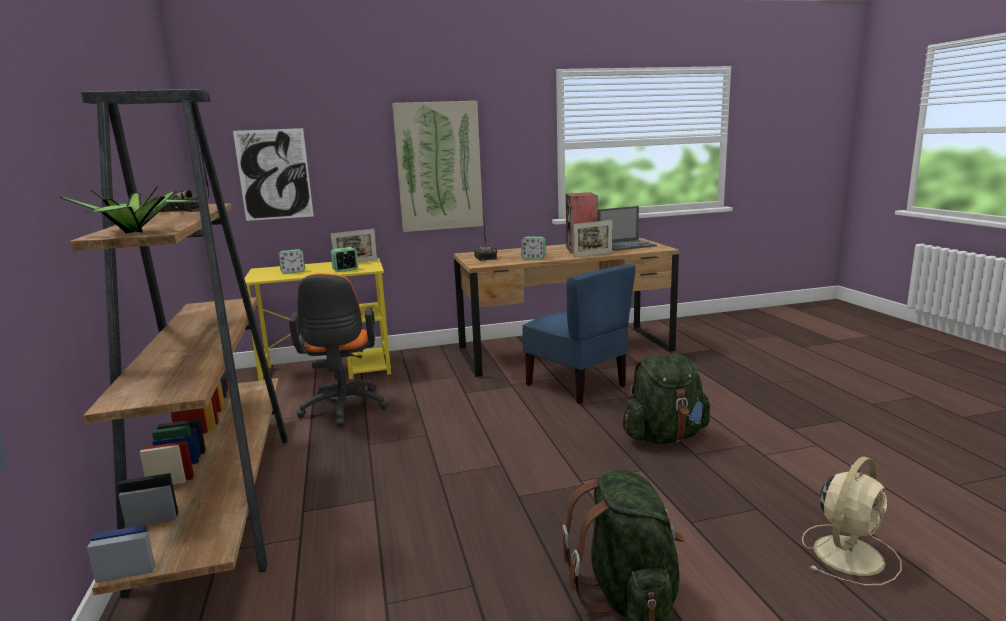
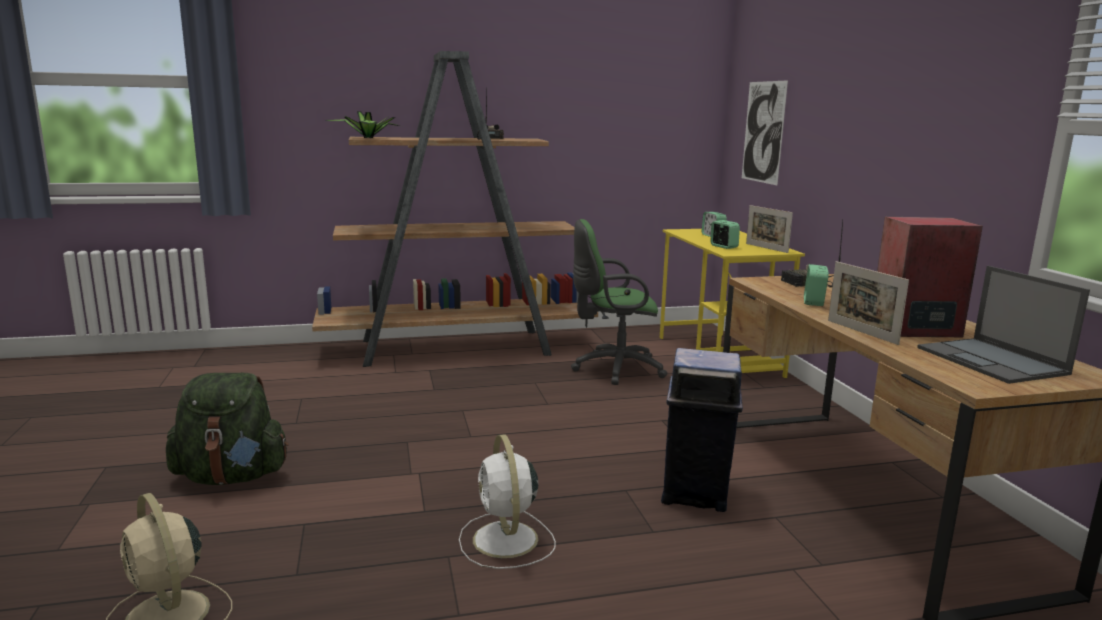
camera: 90 degrees right, 0 degrees up
(343, 409) = (613, 369): orange office chair -> green office chair
(439, 166) = (884, 143): picture -> none
(577, 385) = (696, 493): blue chair -> blue trash can
(665, 437) = (506, 541): green backpack -> white fan

